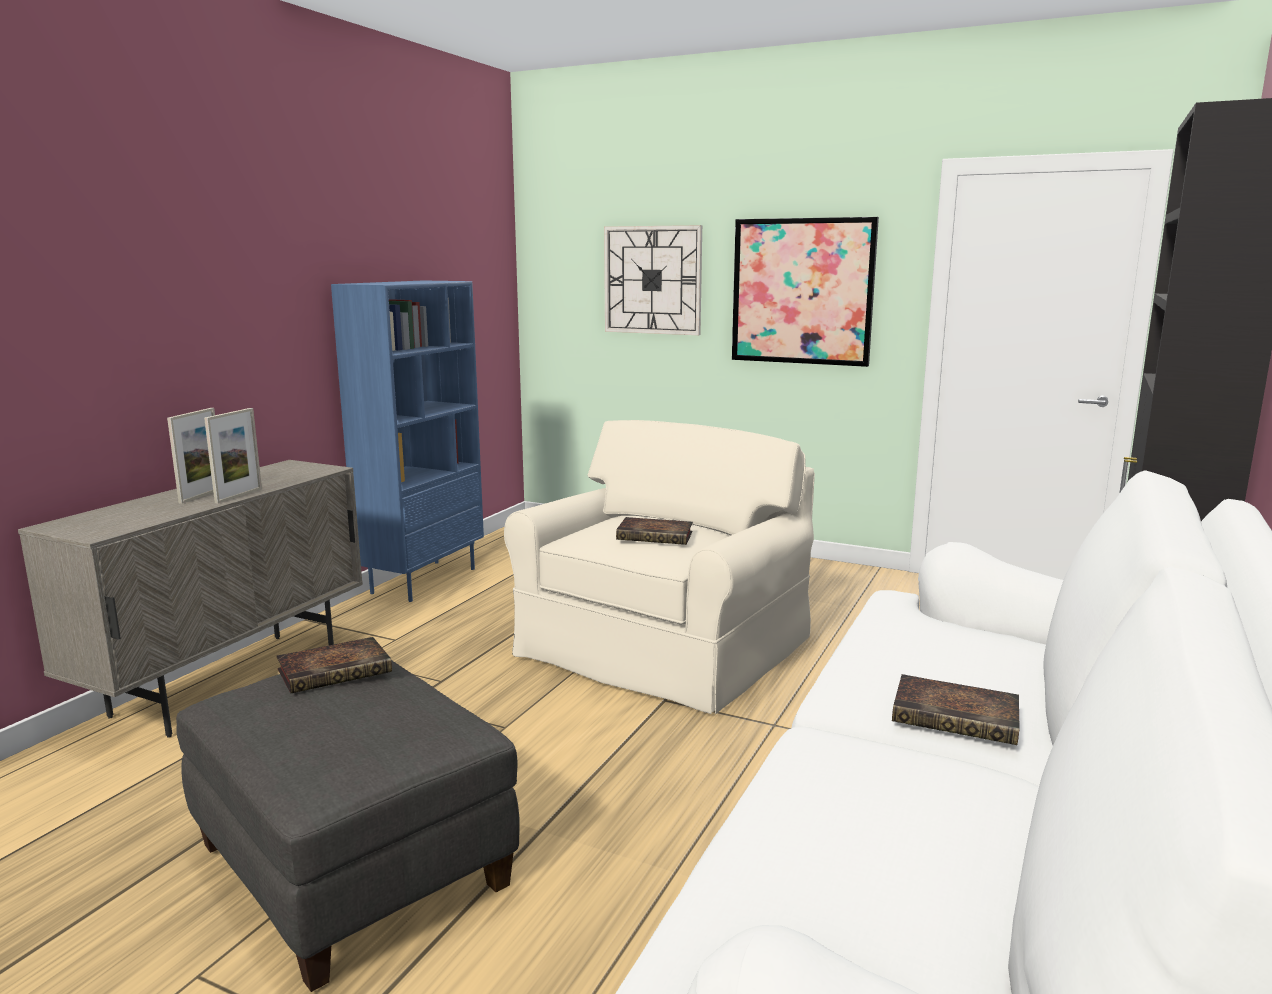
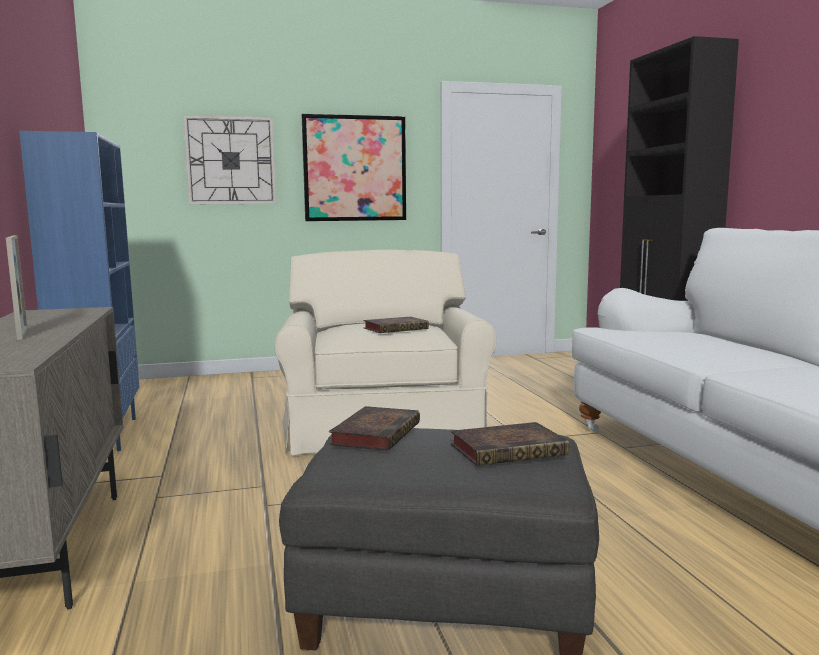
camera: 40 degrees left, 5 degrees down
(239, 495) = (69, 328): picture frame -> none
(958, 717) = (756, 353): book -> book (510, 450)

